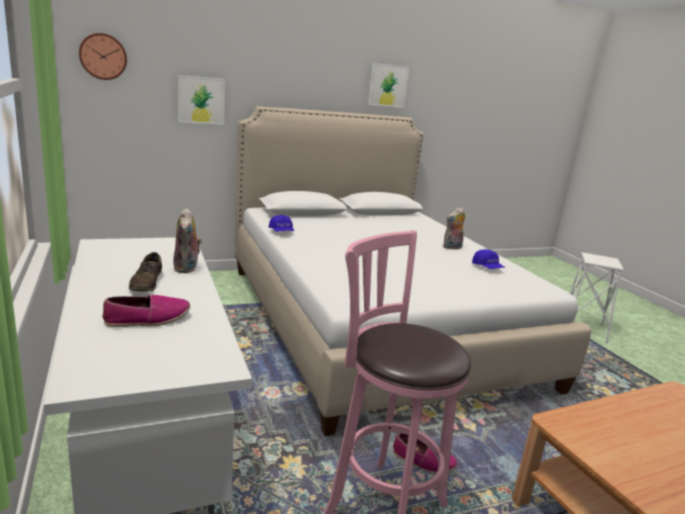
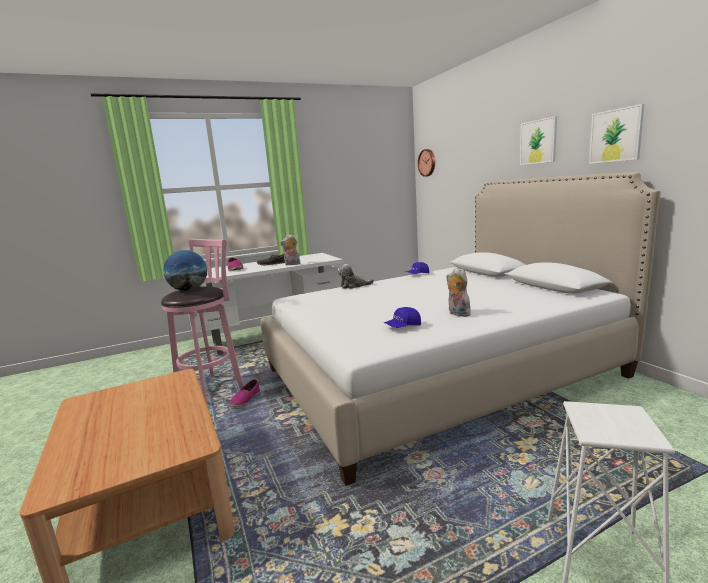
camera: 90 degrees right, 5 degrees down
(201, 100) = (465, 181): picture -> picture (538, 142)
(311, 264) = (354, 286): none -> plush toy
(414, 344) = (189, 290): none -> globe

